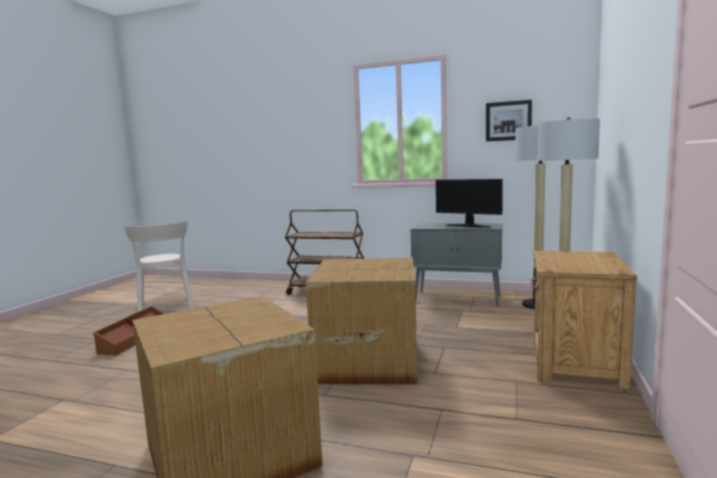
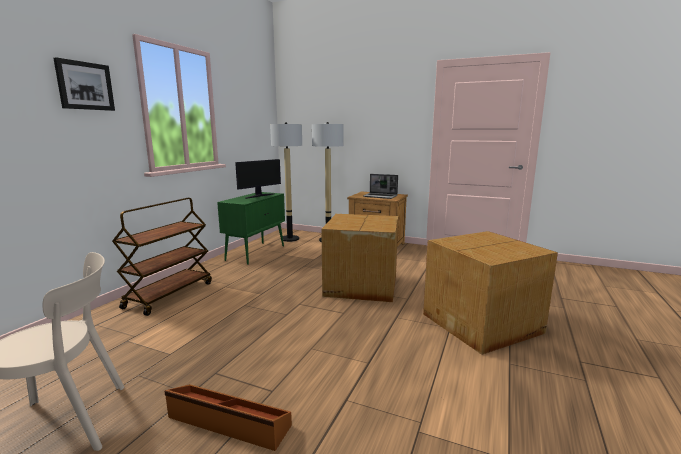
camera: 85 degrees left, 5 degrees up
(458, 298) = (256, 253): grey cabinet -> green cabinet
(508, 121) = (245, 116): picture -> picture (85, 86)
(569, 262) = (381, 196): none -> laptop

